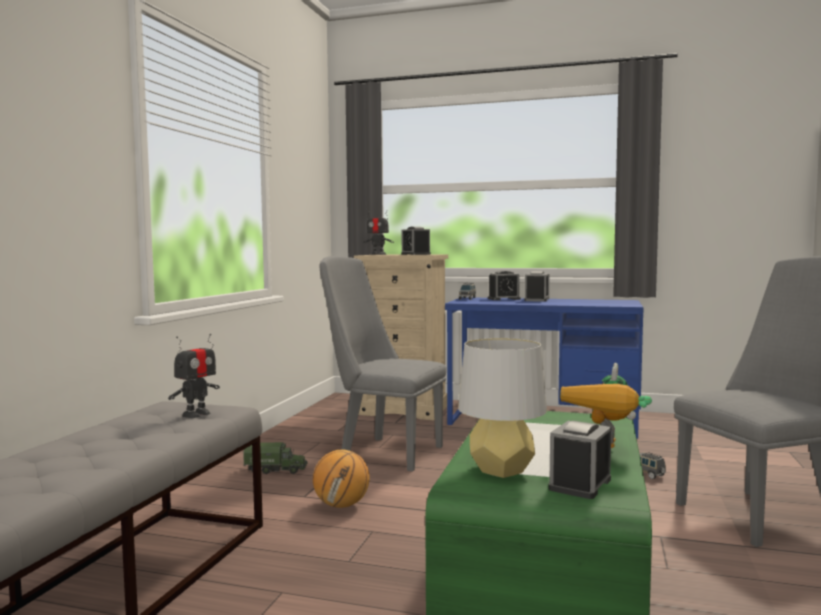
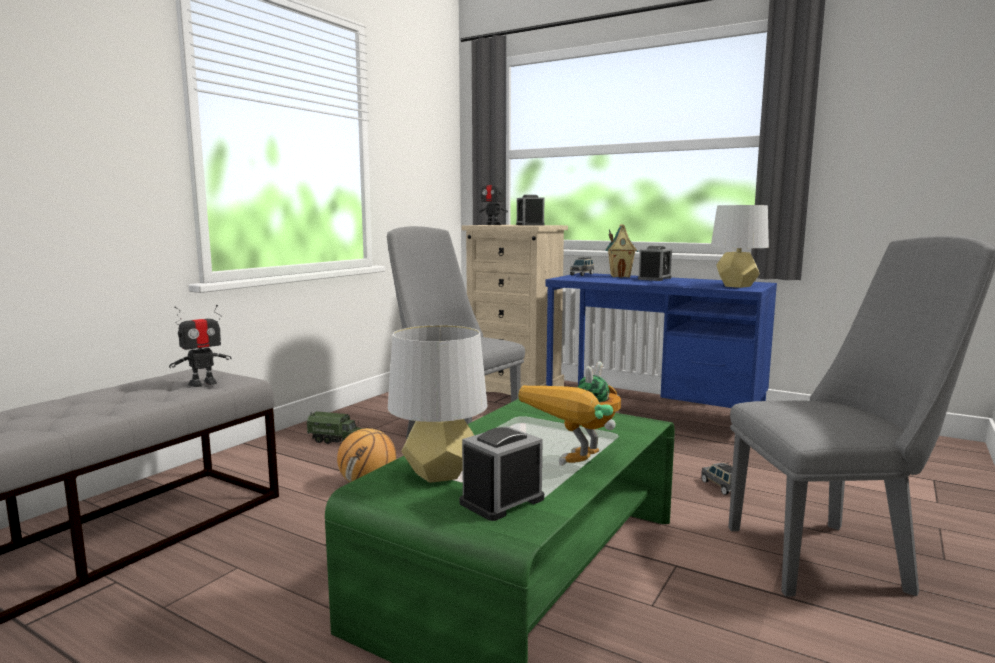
camera: 15 degrees right, 5 degrees up
(504, 299) = (620, 276): alarm clock -> toy house
(615, 303) = (736, 286): none -> grey table lamp

